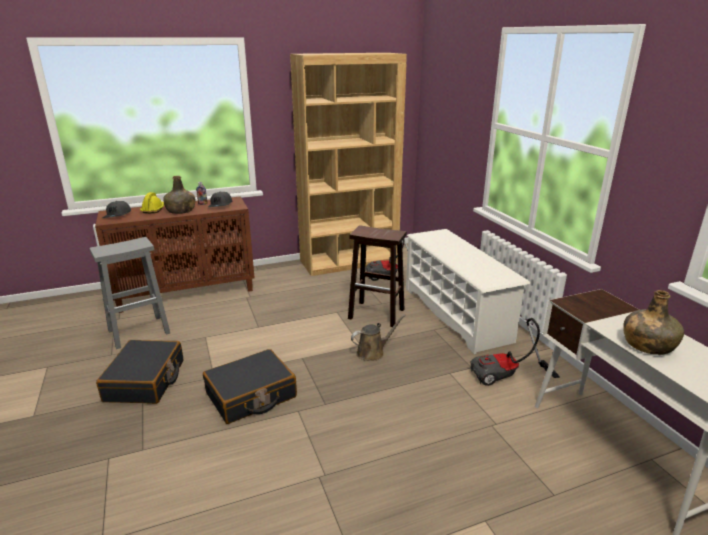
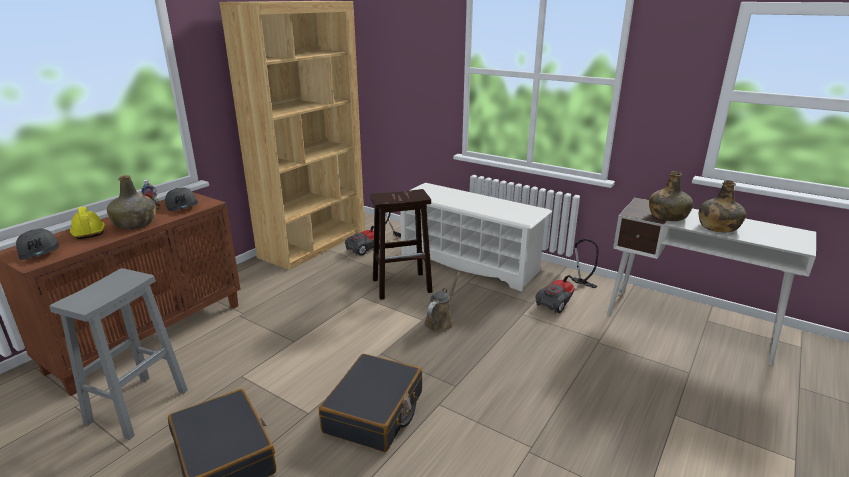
camera: 35 degrees left, 0 degrees up
(604, 317) = (667, 216): none -> green bottle

